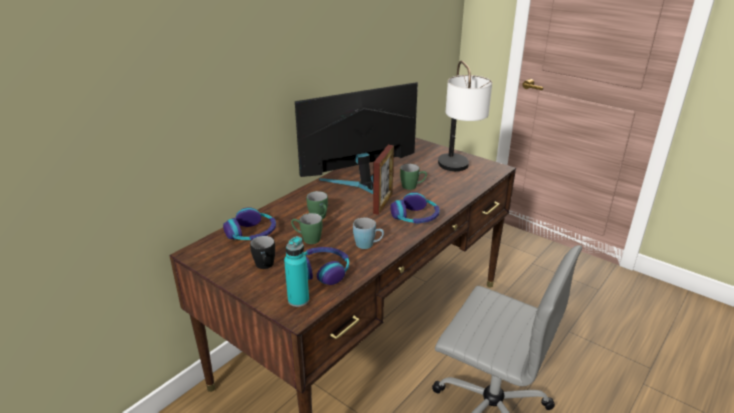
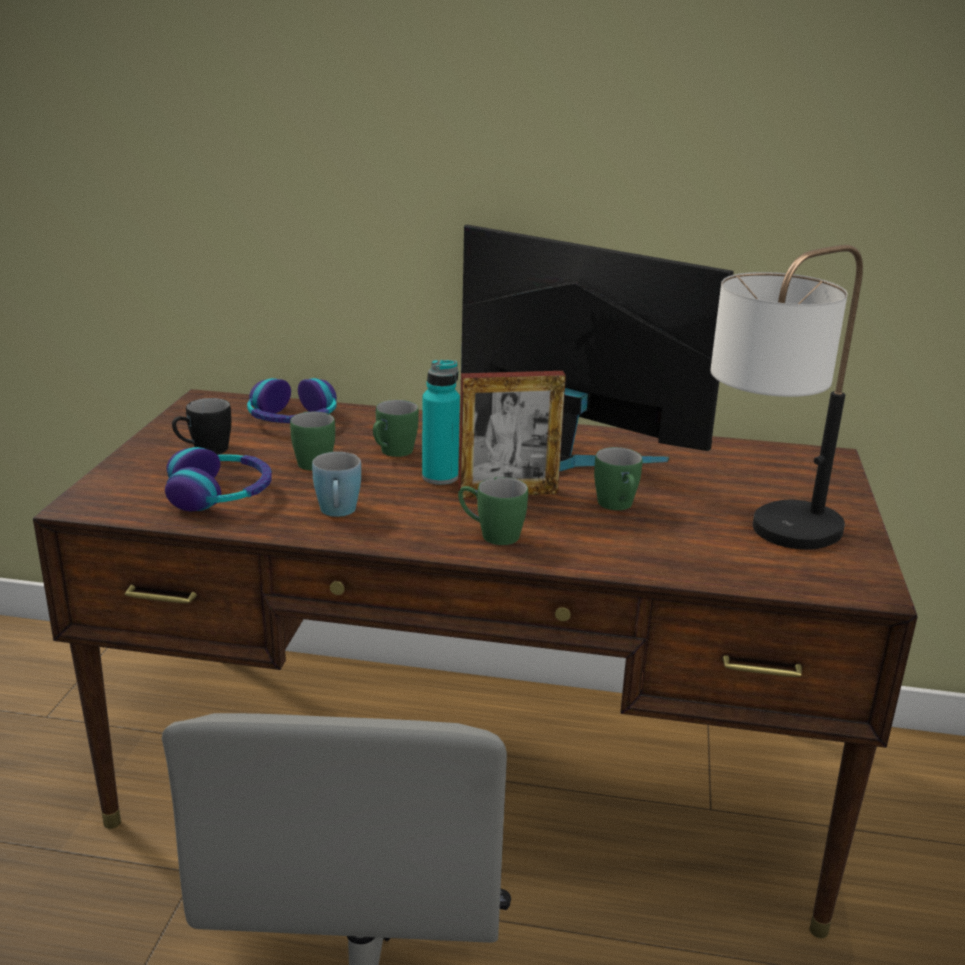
camera: 60 degrees right, 5 degrees down
(298, 300) = (125, 496): turquoise bottle -> turquoise bottle (440, 477)
(415, 217) = (491, 535): headphones -> green mug

